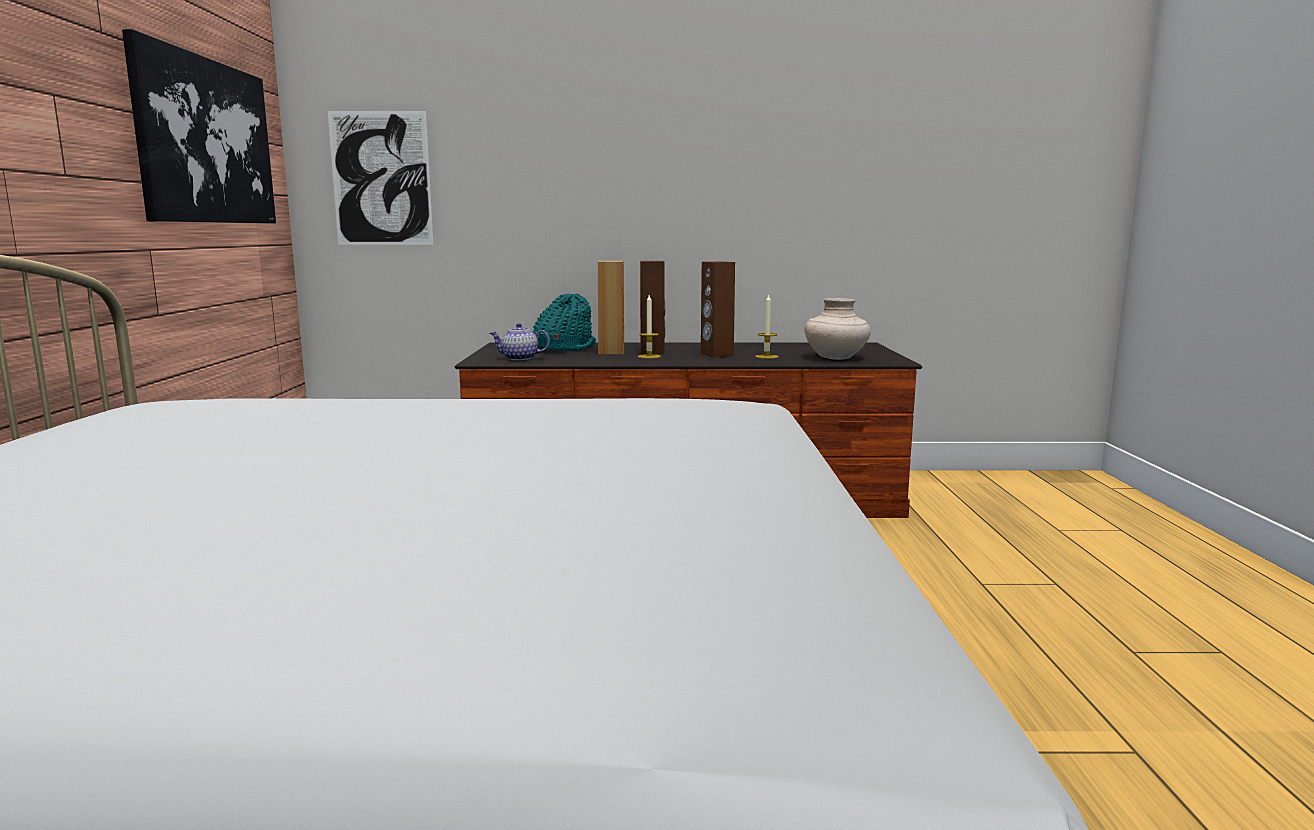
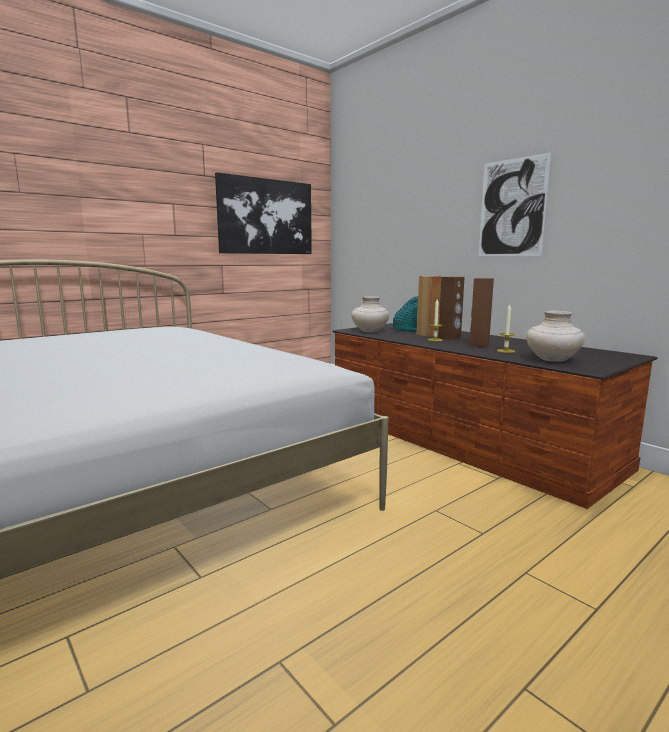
camera: 50 degrees right, 0 degrees up
(381, 179) = (362, 229): picture -> picture (512, 208)
(519, 358) = (370, 331): teapot -> beige vase

